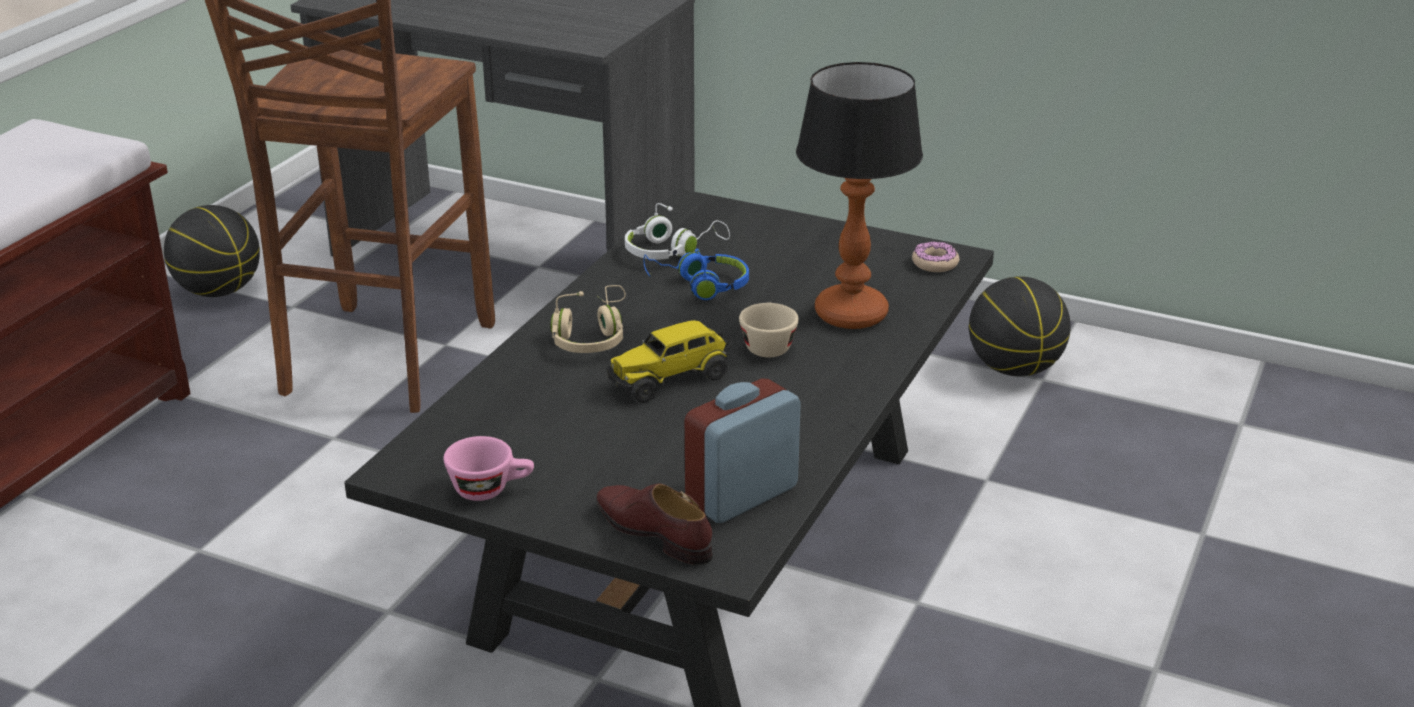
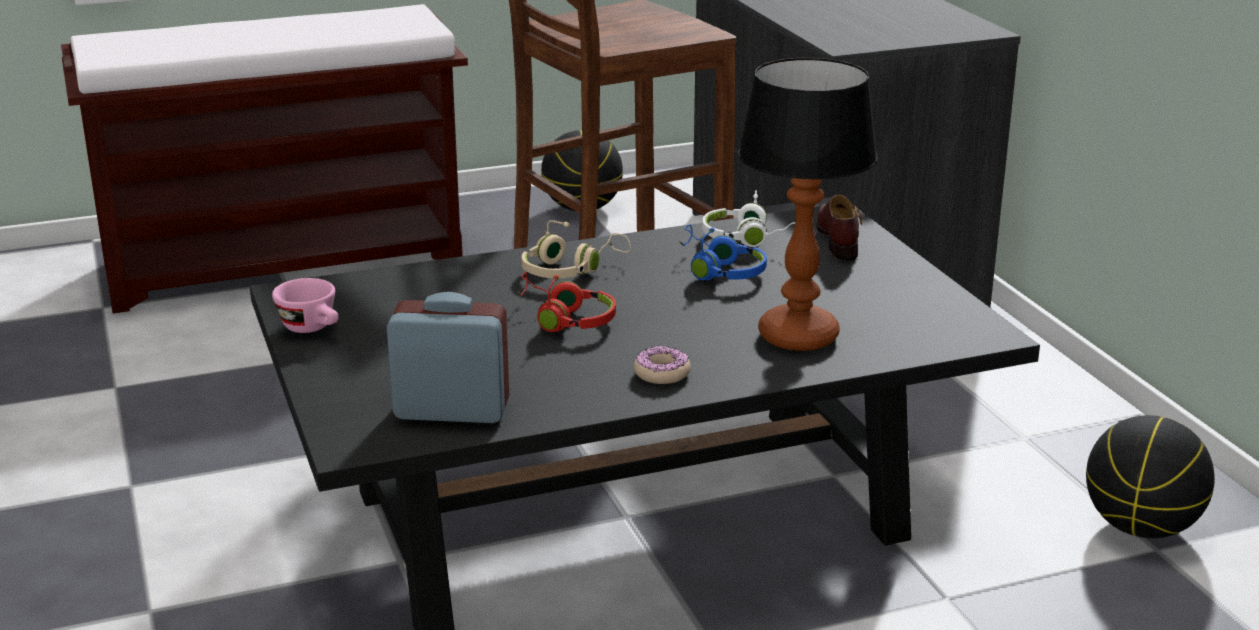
camera: 45 degrees right, 5 degrees down
(654, 532) = (349, 402): brown shoe -> brown shoe (838, 238)
(670, 379) = (564, 318): toy truck -> red headphones
(767, 345) = (683, 328): beige cup -> none
(935, 263) = (957, 332): donut -> donut (662, 373)

